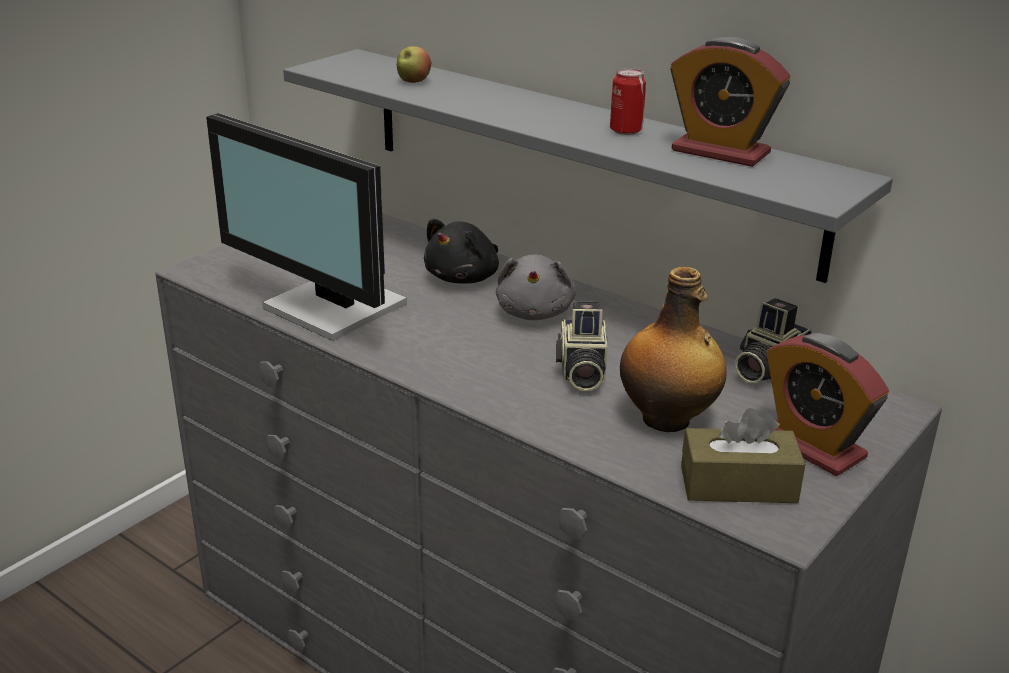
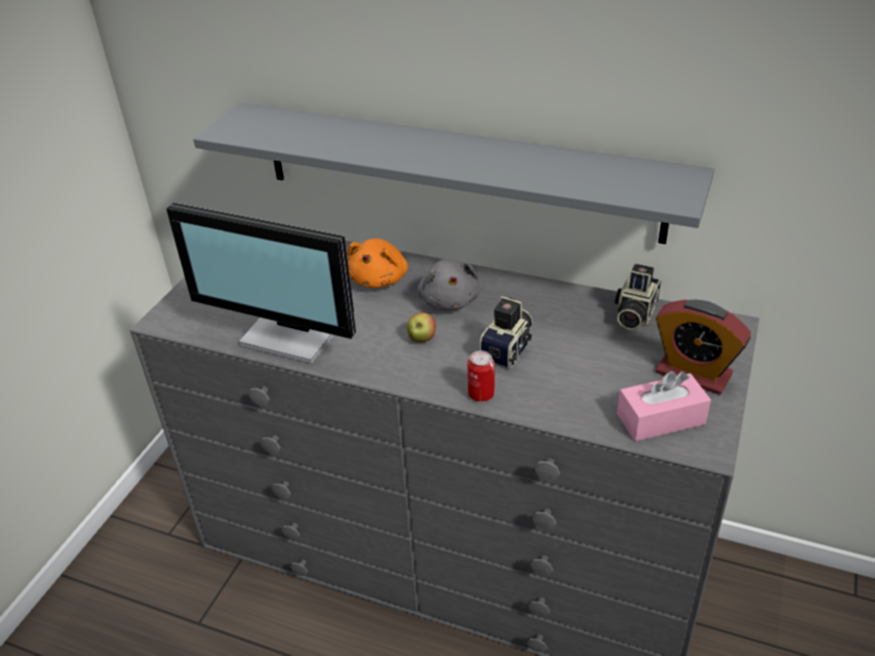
camera: 15 degrees left, 10 degrees up
(413, 82) = (310, 134): apple -> apple (421, 339)
(464, 277) = (380, 279): black plush toy -> orange plush toy
(580, 373) = (509, 349): camera -> camera turned 135 degrees counterclockwise
(626, 131) = (505, 157): can -> can (481, 394)
(667, 420) = (589, 375): bottle -> none
(720, 152) = (585, 167): alarm clock -> none
(738, 484) = (660, 419): brown tissue box -> pink tissue box

